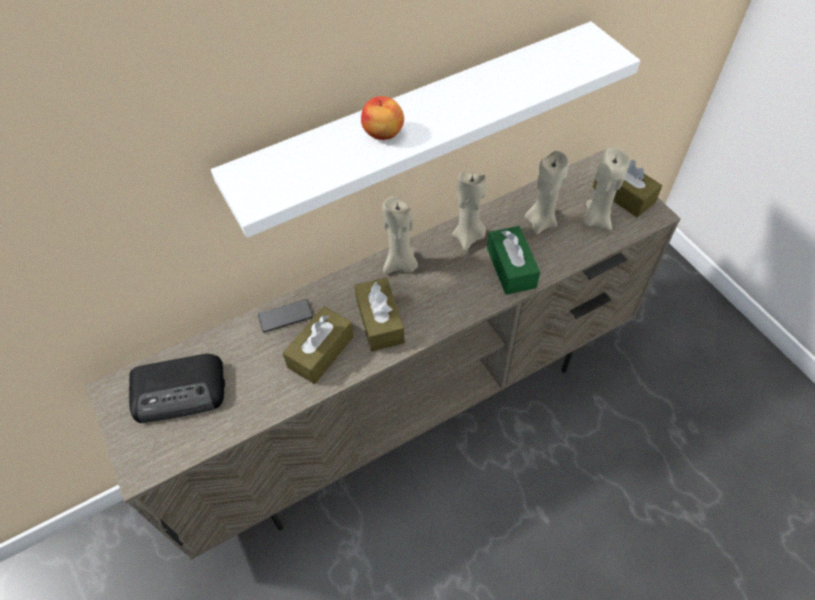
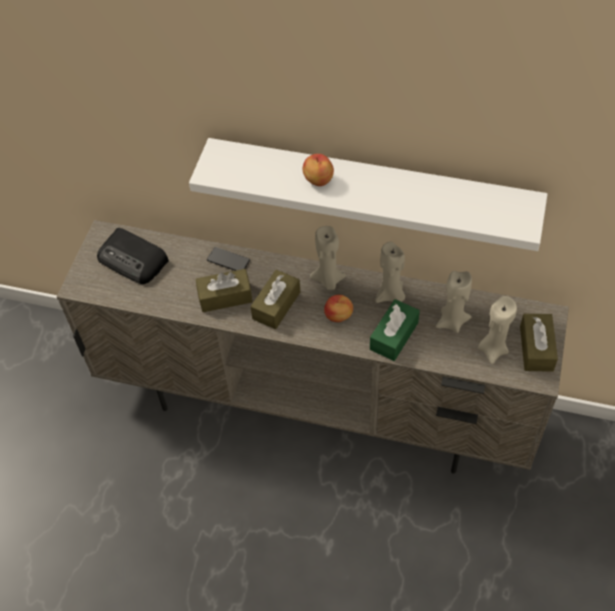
camera: 45 degrees right, 0 degrees up
(446, 287) = (339, 316): none -> apple

